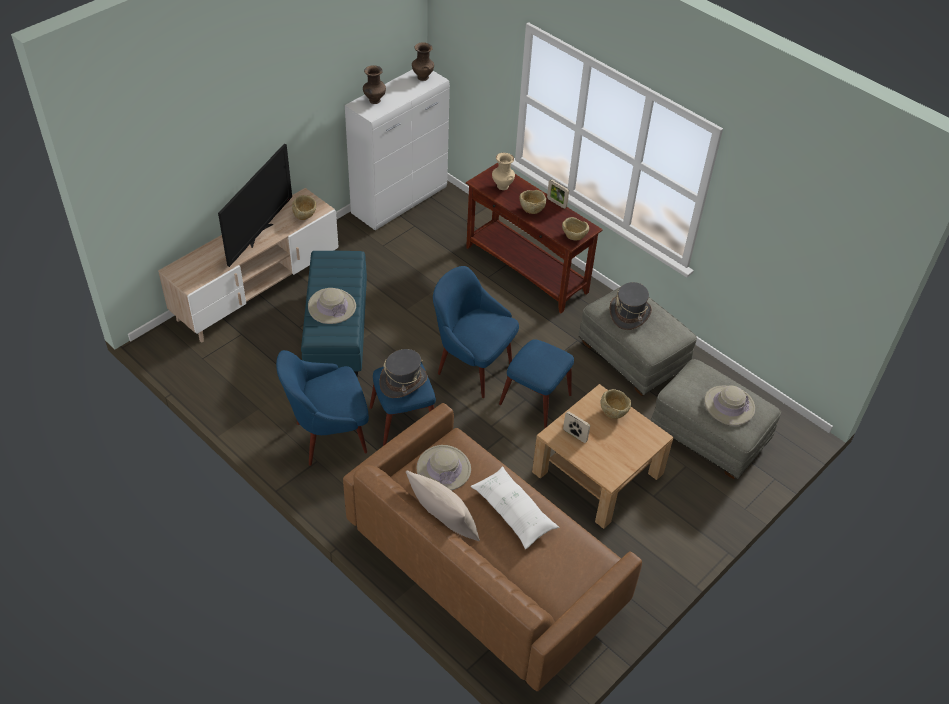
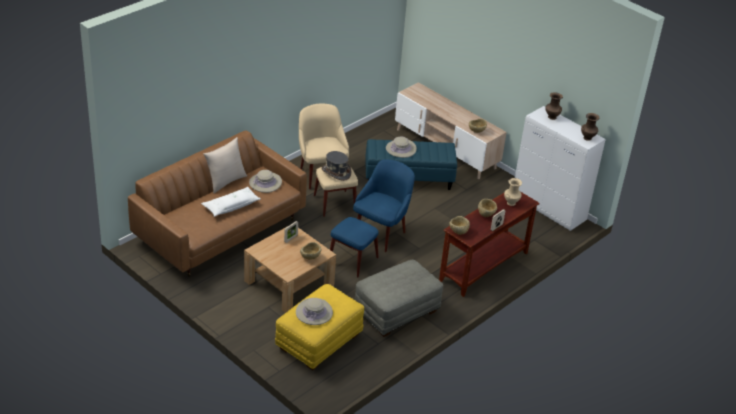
camera: 90 degrees right, 10 degrees down
(259, 234) = (455, 115): television -> none
(356, 432) = (326, 186): blue armchair -> beige armchair
(629, 313) = (404, 275): grey hat -> none
(708, 437) = (318, 341): grey ottoman -> yellow ottoman

